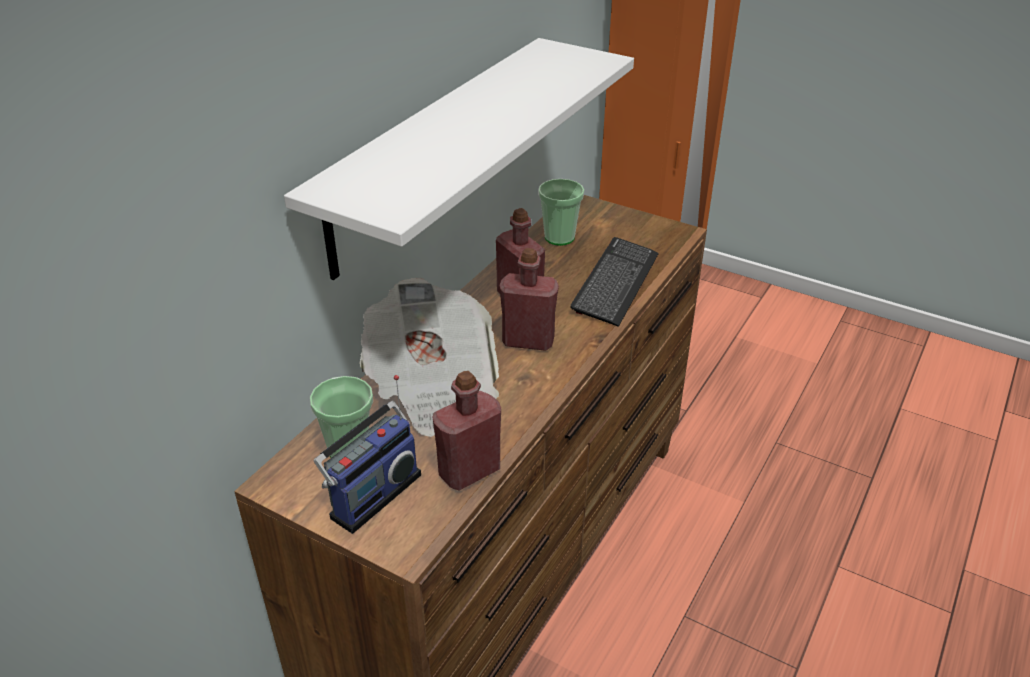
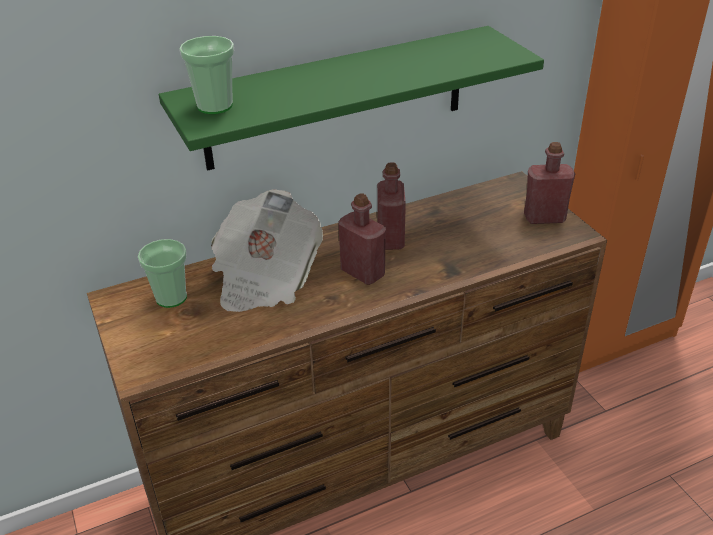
camera: 35 degrees right, 0 degrees up
(372, 494) = (155, 331): radio -> none
(434, 153) = (336, 98): white shelf -> green shelf
(469, 471) = (226, 345): red bottle -> red bottle (544, 218)
(559, 237) = (471, 204): cup -> cup (215, 106)
(615, 283) = (477, 255): keyboard -> none

